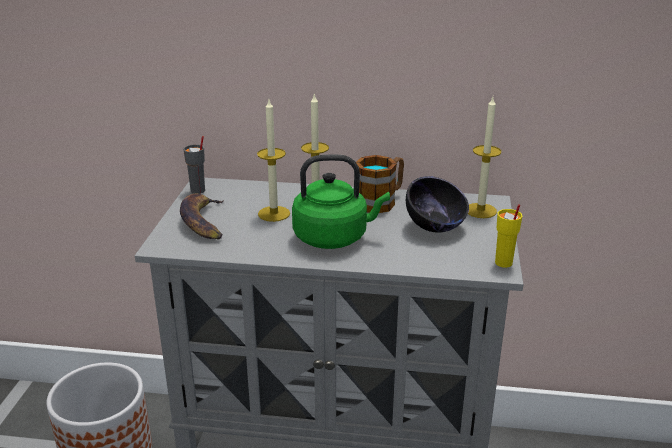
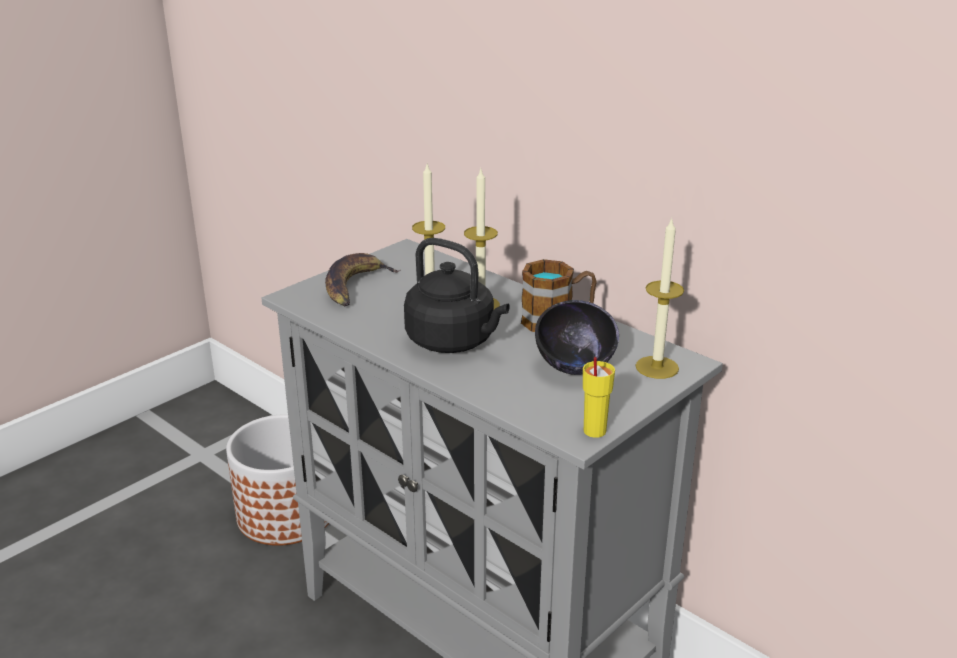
camera: 35 degrees right, 0 degrees up
(198, 191) = (392, 254): grey cup -> none
(334, 238) = (454, 342): green kettle -> black kettle

